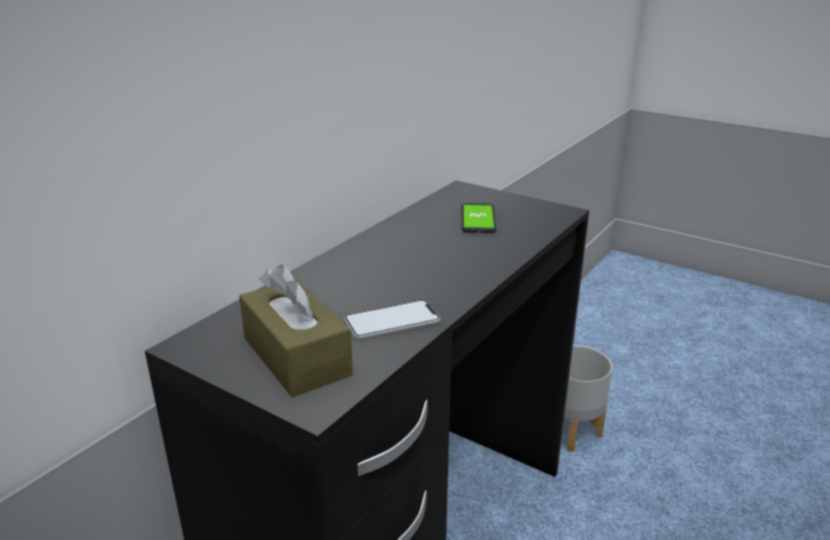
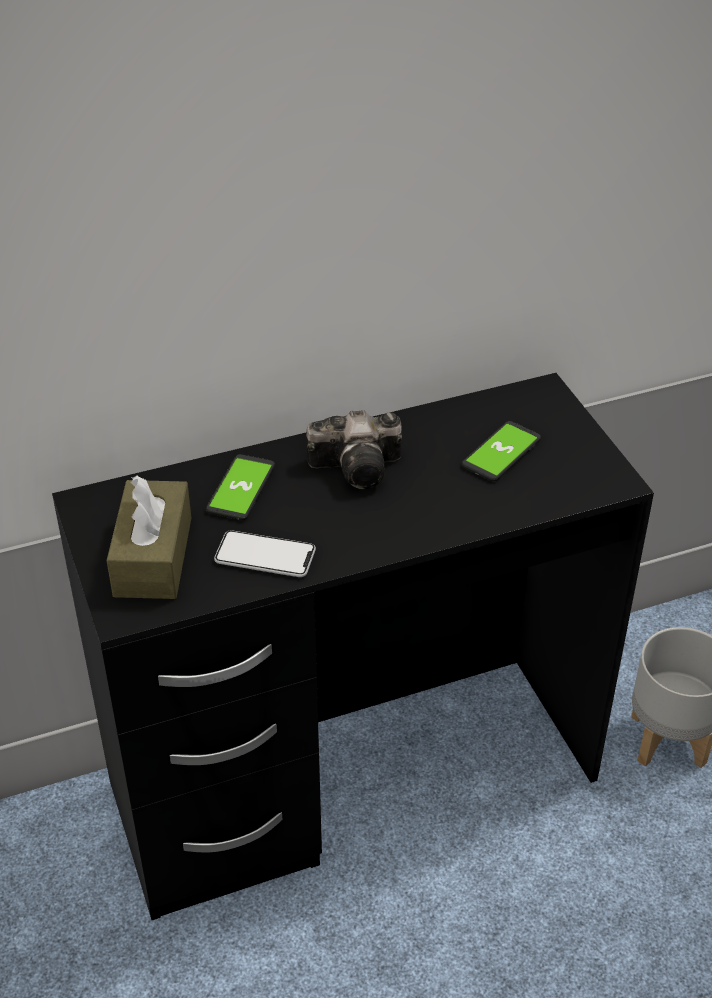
camera: 35 degrees right, 15 degrees up
(320, 291) = (241, 488): none -> phone
(396, 252) = (361, 467): none -> camera

